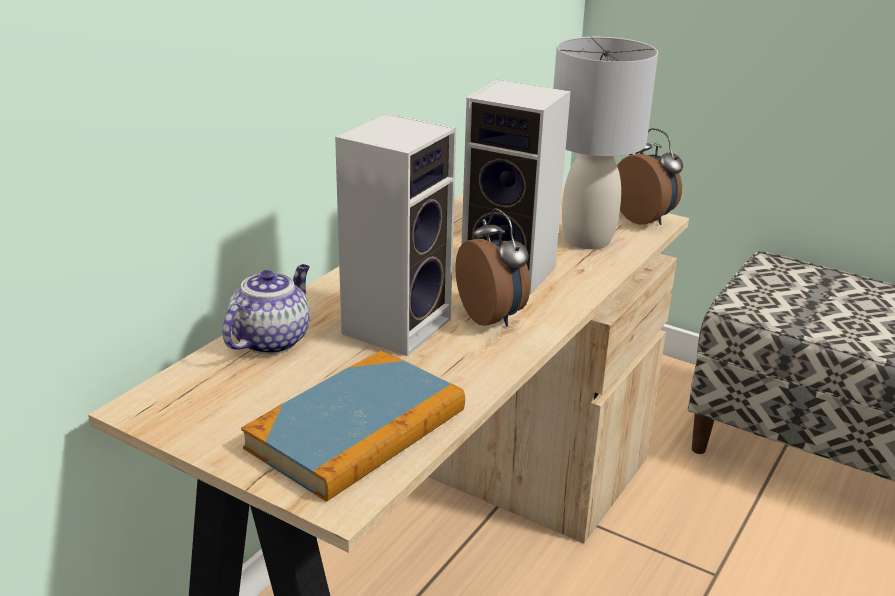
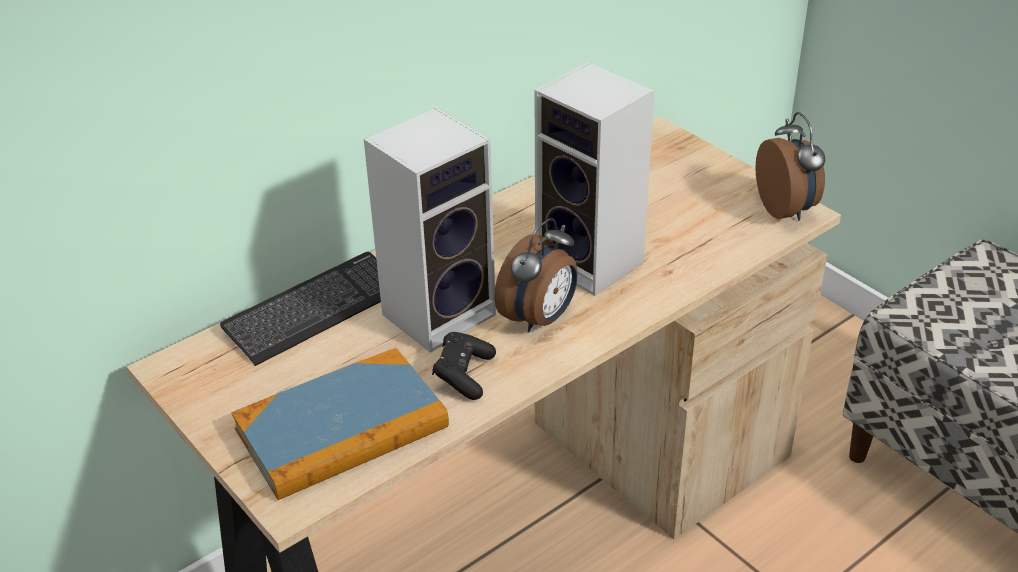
camera: 20 degrees right, 10 degrees up
(271, 340) = (315, 310): teapot -> keyboard
(451, 368) = (463, 375): none -> black game controller
(493, 317) = (540, 319): alarm clock -> alarm clock turned 45 degrees clockwise
(586, 239) = (700, 230): grey table lamp -> none

